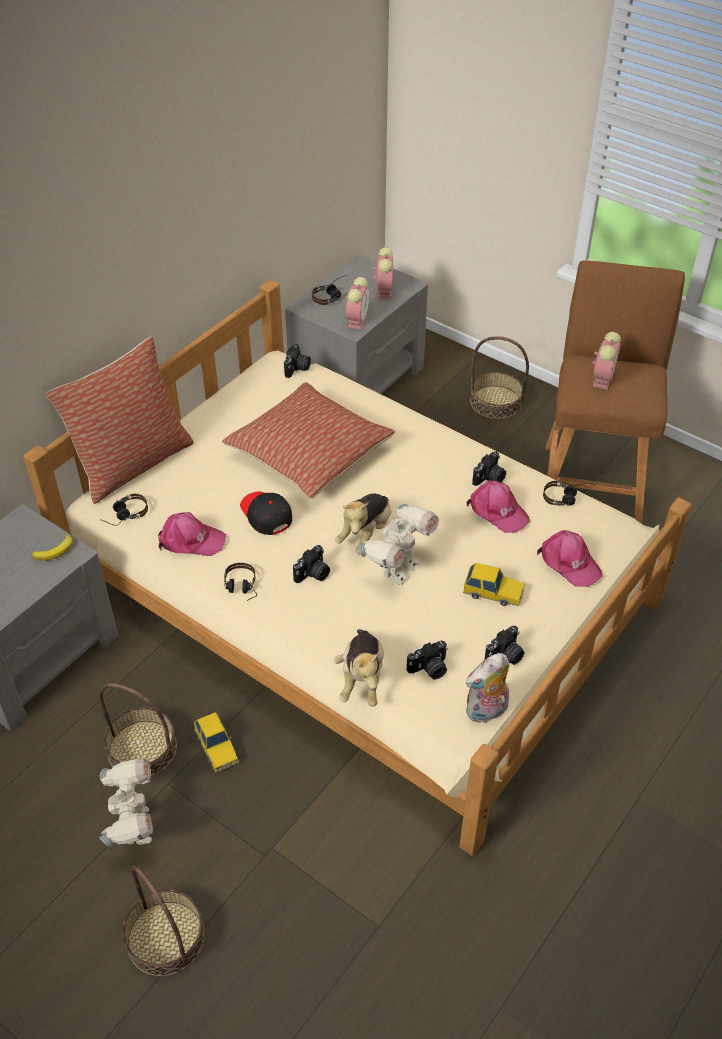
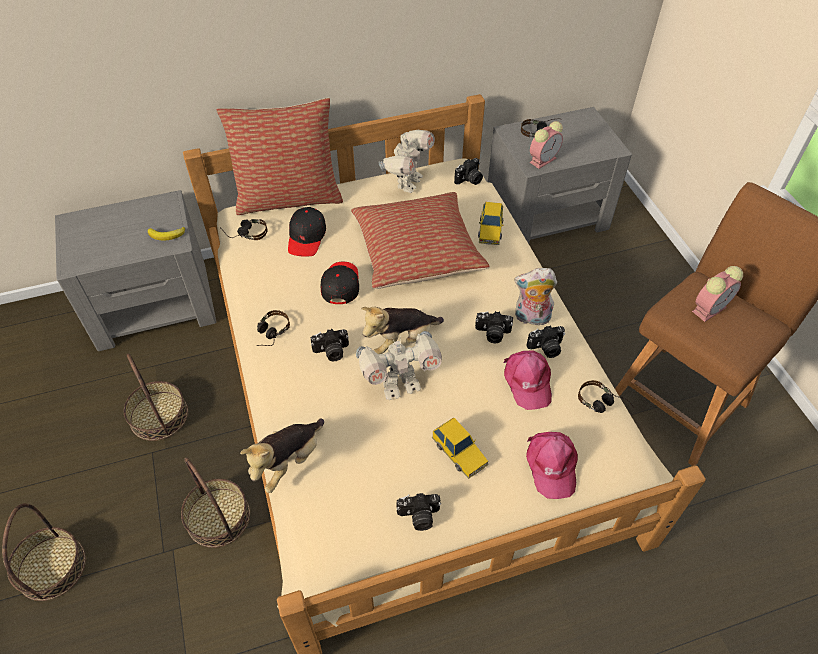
camera: 35 degrees right, 5 degrees up
(135, 828) = (104, 471): toy robot -> toy robot (407, 183)
(190, 540) = (271, 276): pink cap -> none
(191, 490) = (307, 237): none -> black cap
(217, 747) = (205, 446): toy car -> toy car (490, 230)
(384, 289) = (588, 144): alarm clock -> none
(429, 669) = (346, 488): camera -> camera (492, 334)
(486, 712) = (358, 558): plush toy -> plush toy (531, 318)
(496, 402) = (648, 287): basket -> basket (218, 517)

